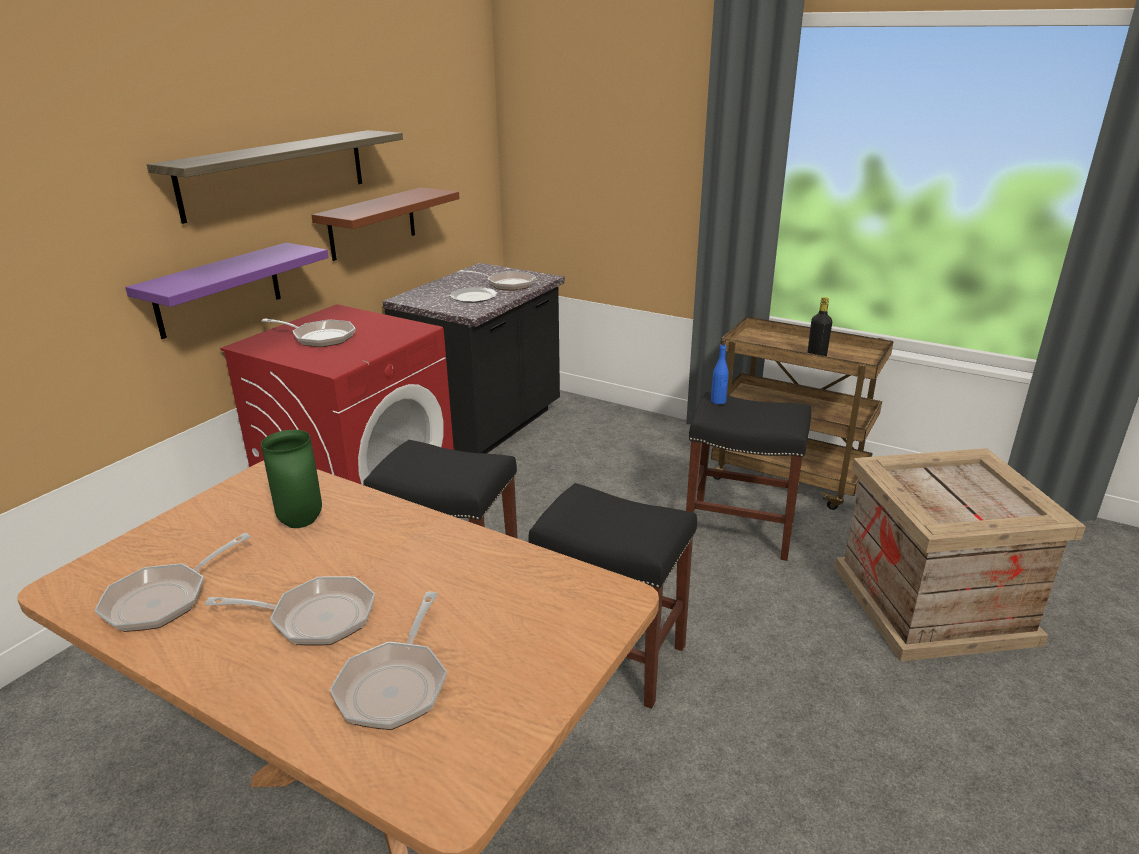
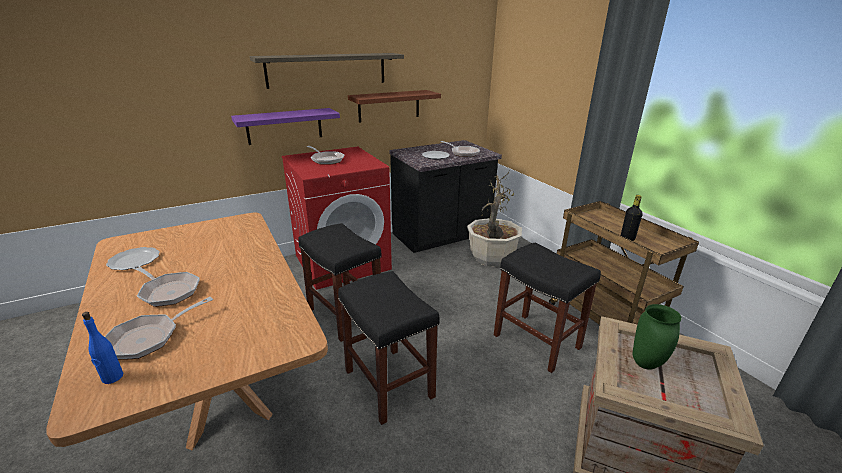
camera: 30 degrees right, 0 degrees up
(164, 599) = (135, 260): frying pan -> plate
(303, 522) = (226, 245): green vase -> green vase (647, 364)
(588, 442) = (491, 258): none -> potted plant
(718, 401) = (532, 249): blue bottle -> blue bottle (112, 377)

